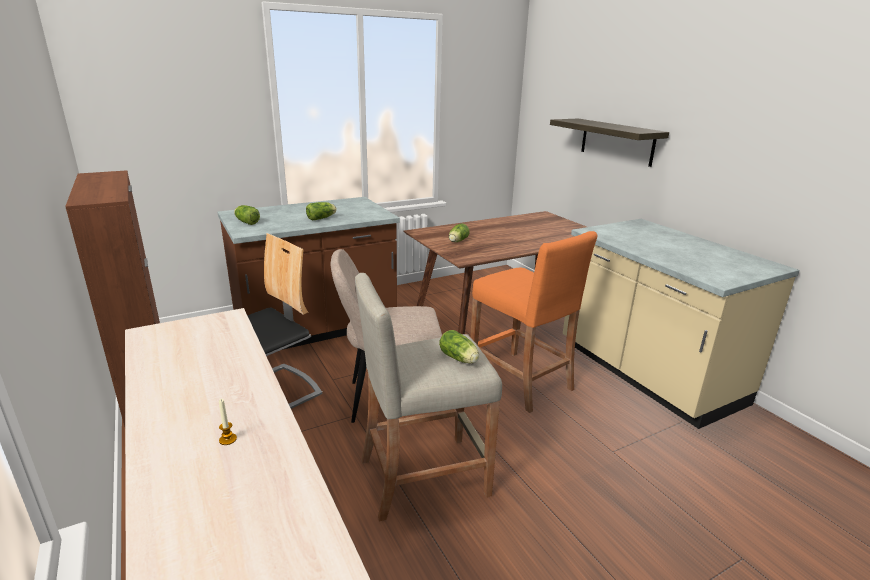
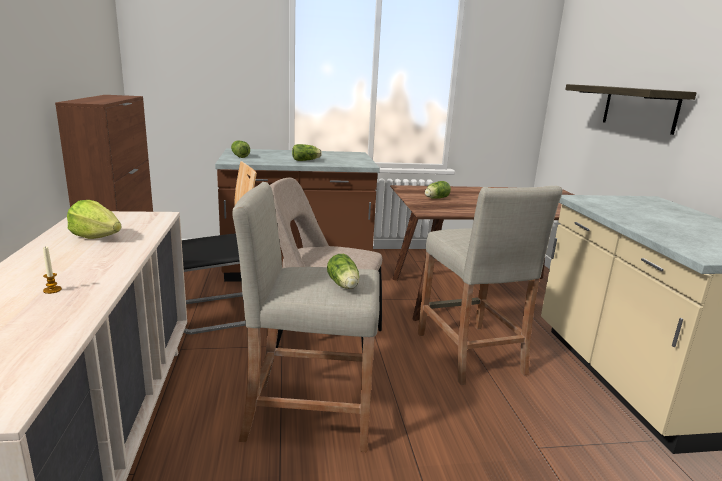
camera: 20 degrees right, 5 degrees down
(193, 361) = (96, 237): none -> lettuce
(520, 380) = (469, 353): orange stool -> beige stool

